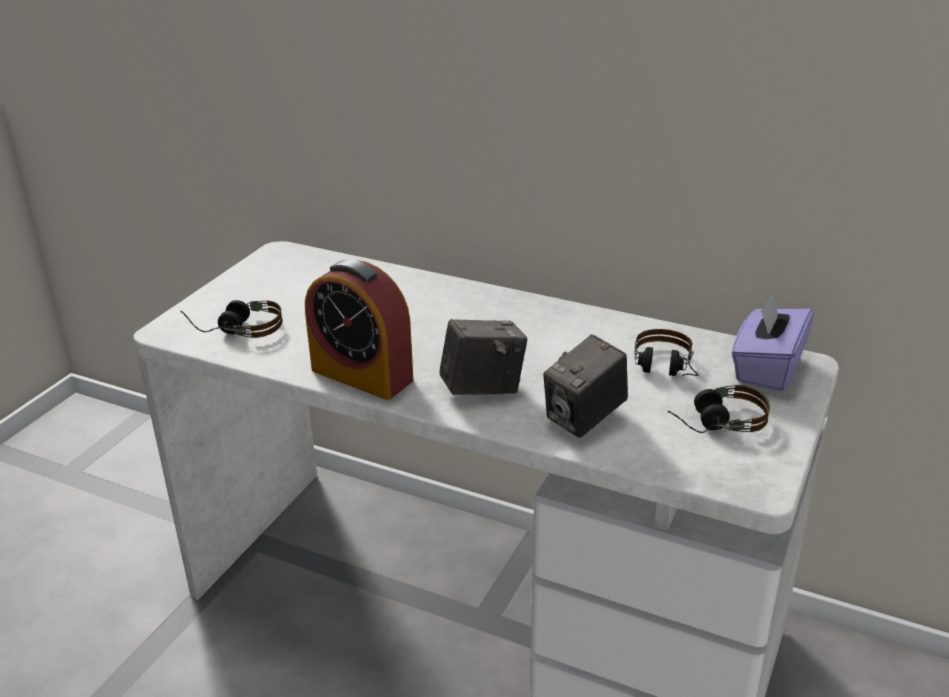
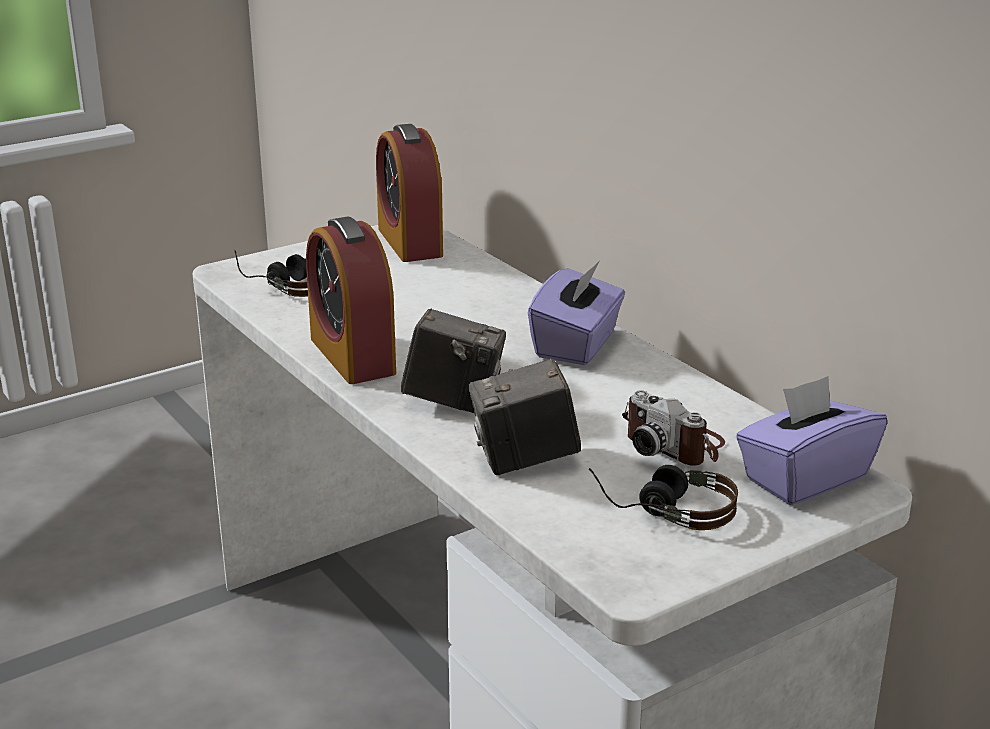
camera: 30 degrees right, 5 degrees down
(294, 264) = (410, 242): none -> alarm clock
(515, 315) = (577, 345): none -> purple tissue box
(664, 371) = (674, 444): headphones -> camera

